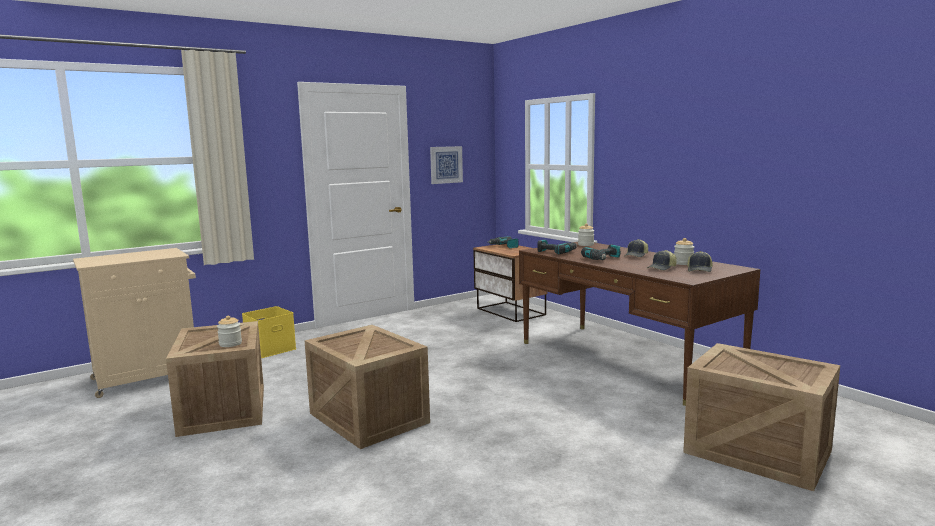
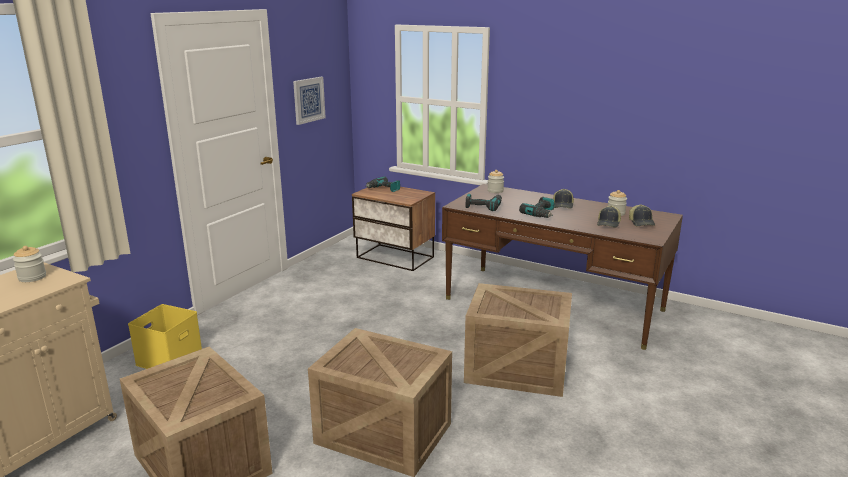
camera: 25 degrees left, 10 degrees up
(230, 344) = (219, 392): jar -> jar (32, 277)
(759, 452) = (734, 387): crate -> crate (518, 369)

